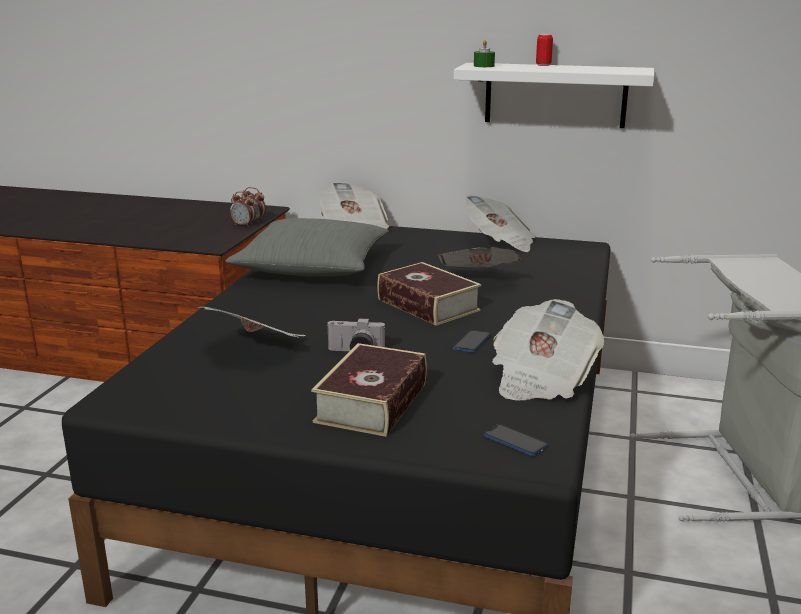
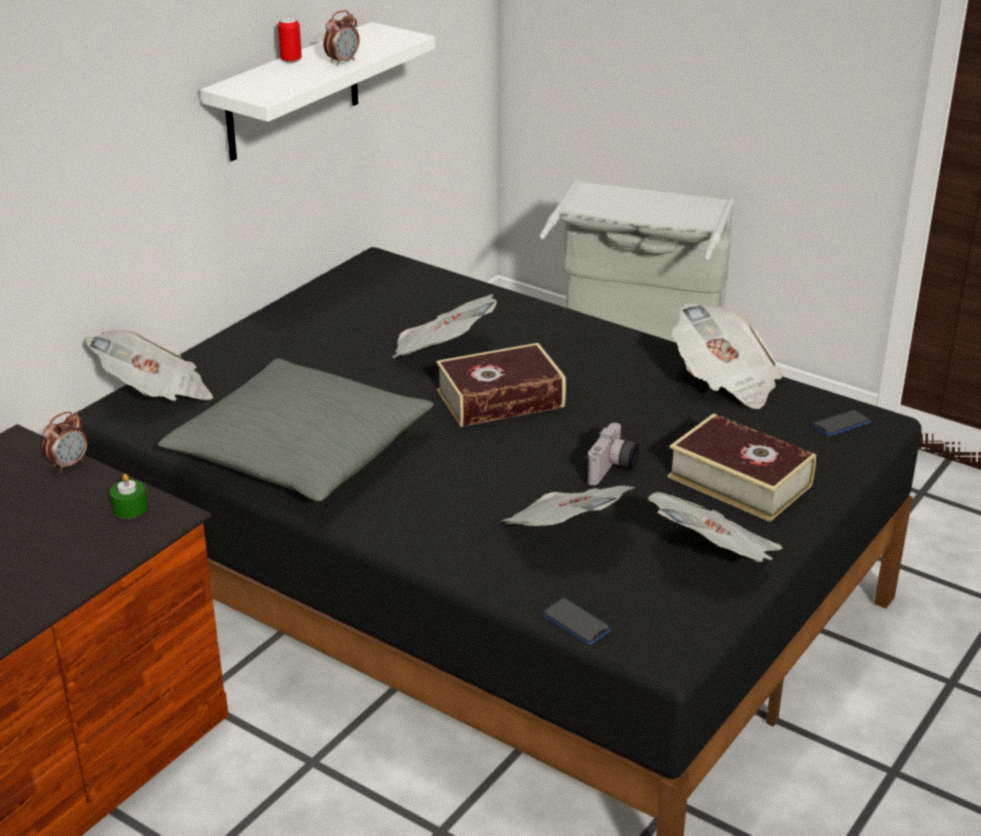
camera: 70 degrees left, 10 degrees up
(244, 225) = (87, 476): alarm clock -> alarm clock (342, 62)
(472, 342) = (622, 396): phone -> phone (576, 622)
(484, 66) = (261, 88): green candle -> green candle (130, 508)
(499, 243) = (318, 307): newspaper -> newspaper (715, 557)

